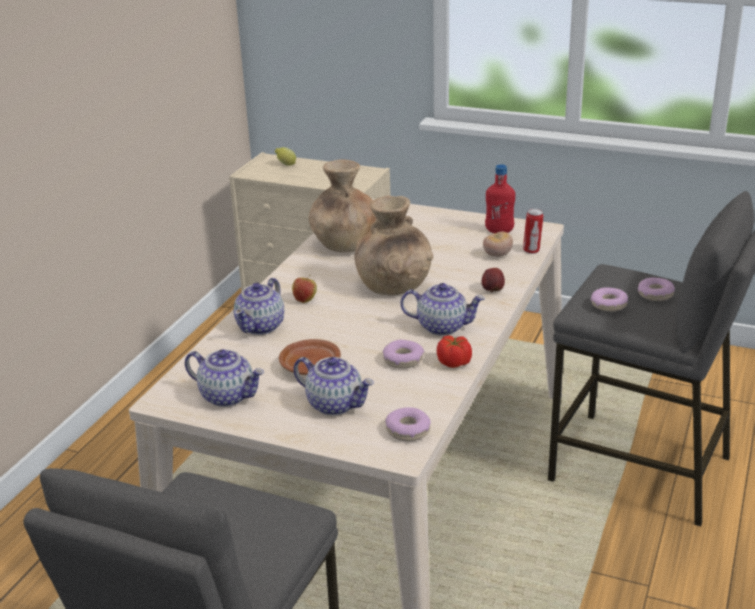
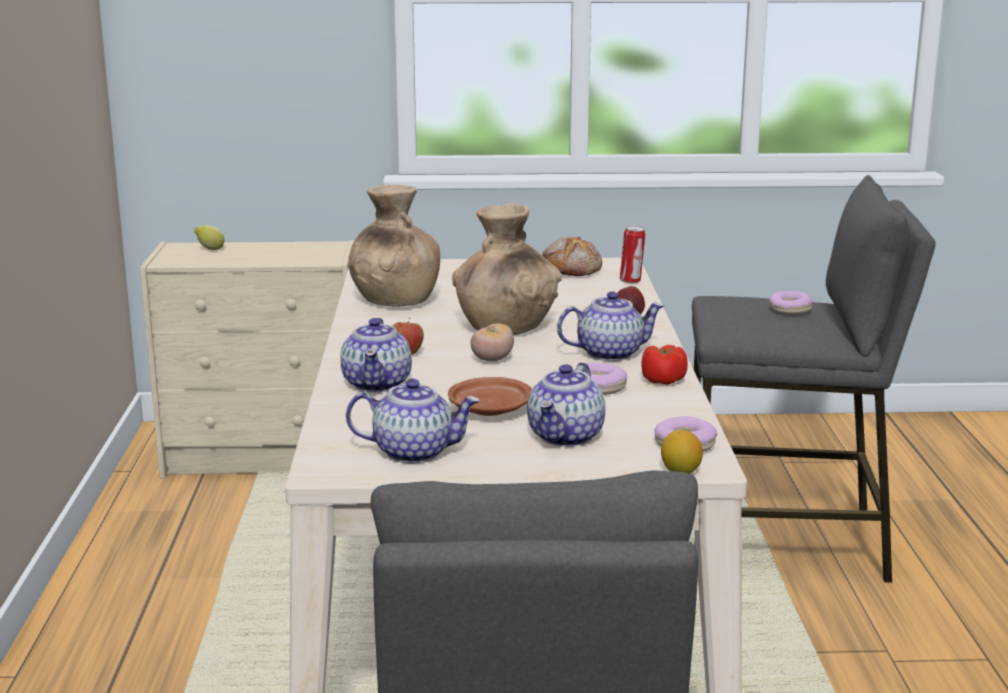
camera: 25 degrees left, 10 degrees down
(335, 404) = (566, 437): teapot -> teapot turned 105 degrees clockwise
(380, 456) = (680, 471): none -> lemon
(497, 255) = (596, 289): tomato -> tomato (492, 360)
(499, 231) = (573, 270): red bottle -> bread
(608, 305) = (751, 324): donut -> none

